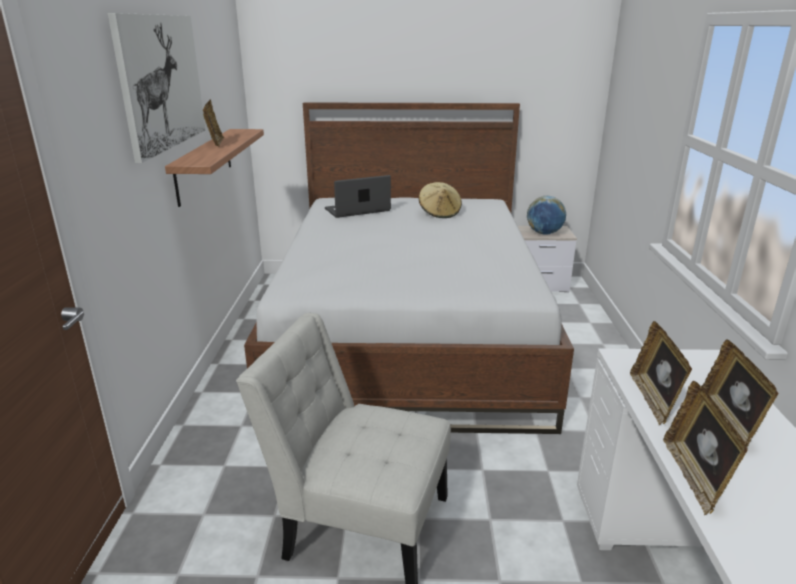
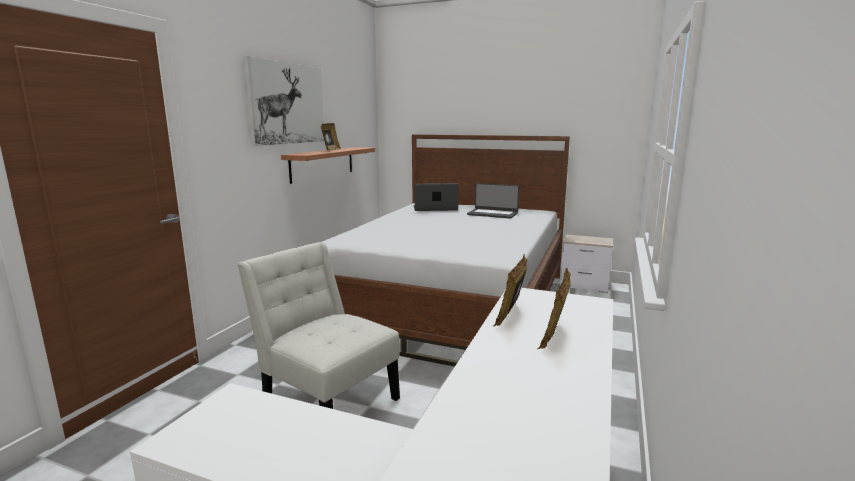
camera: 20 degrees right, 10 degrees down
(439, 213) = (492, 214): beige hat -> laptop
(544, 233) = (587, 240): globe -> none
(694, 477) = (482, 355): picture frame -> none

